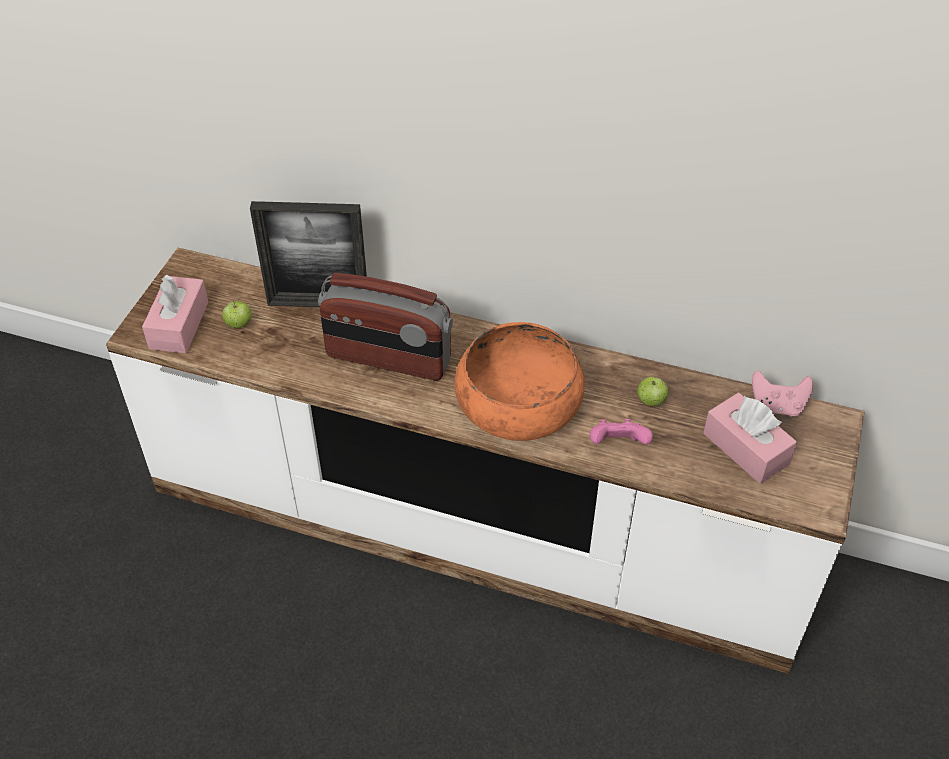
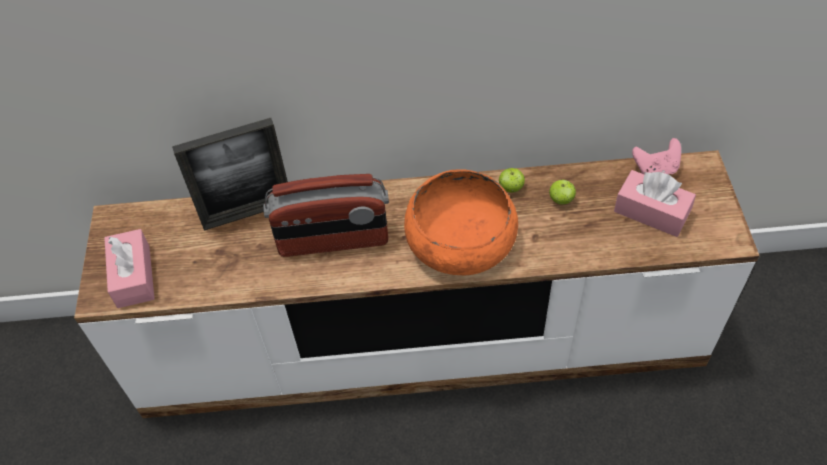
camera: 20 degrees left, 5 degrees up
(239, 324) = (188, 256): apple -> apple (511, 188)
(618, 445) = (555, 245): pink game controller -> none

